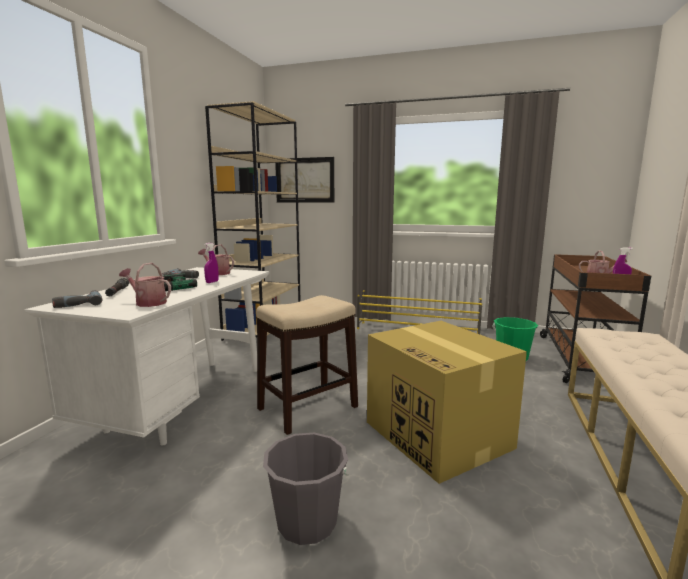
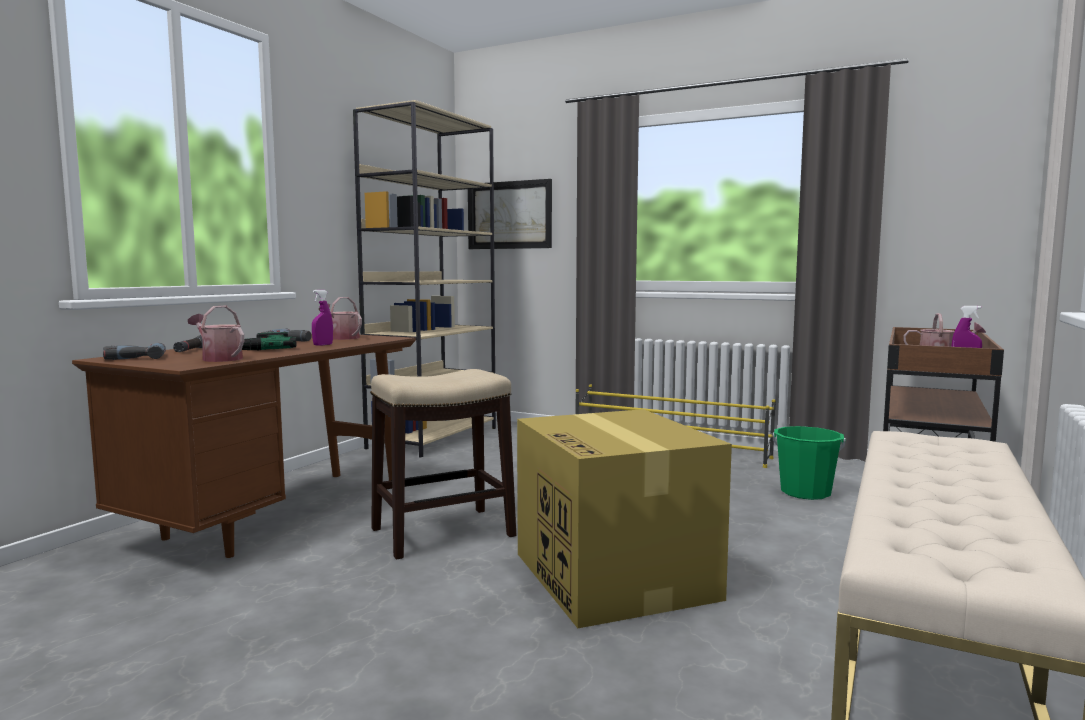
camera: 10 degrees right, 5 degrees down
(183, 403) = (276, 515): white desk -> brown desk
(307, 522) = (370, 649): grey bucket -> none

